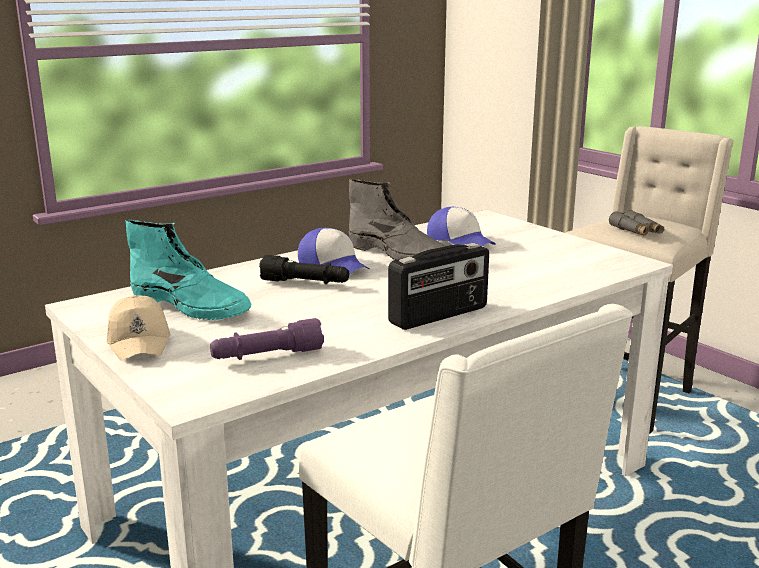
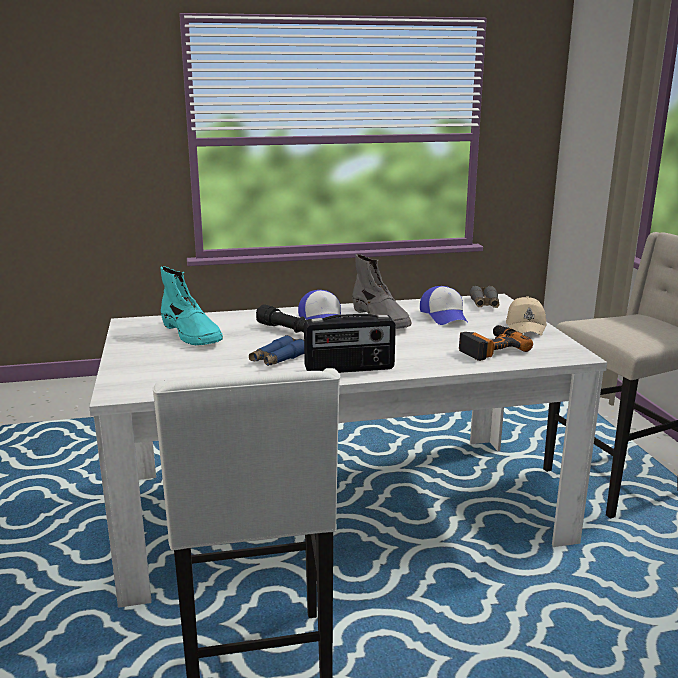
camera: 25 degrees right, 0 degrees up
(140, 341) = (135, 351): beige cap -> beige cap (526, 326)
(267, 356) = (197, 374): purple flashlight -> none
(342, 319) = (277, 359): none -> blue binoculars
(552, 268) = (490, 348): none -> power drill
(636, 231) = (623, 329): grey binoculars -> grey binoculars (484, 304)

